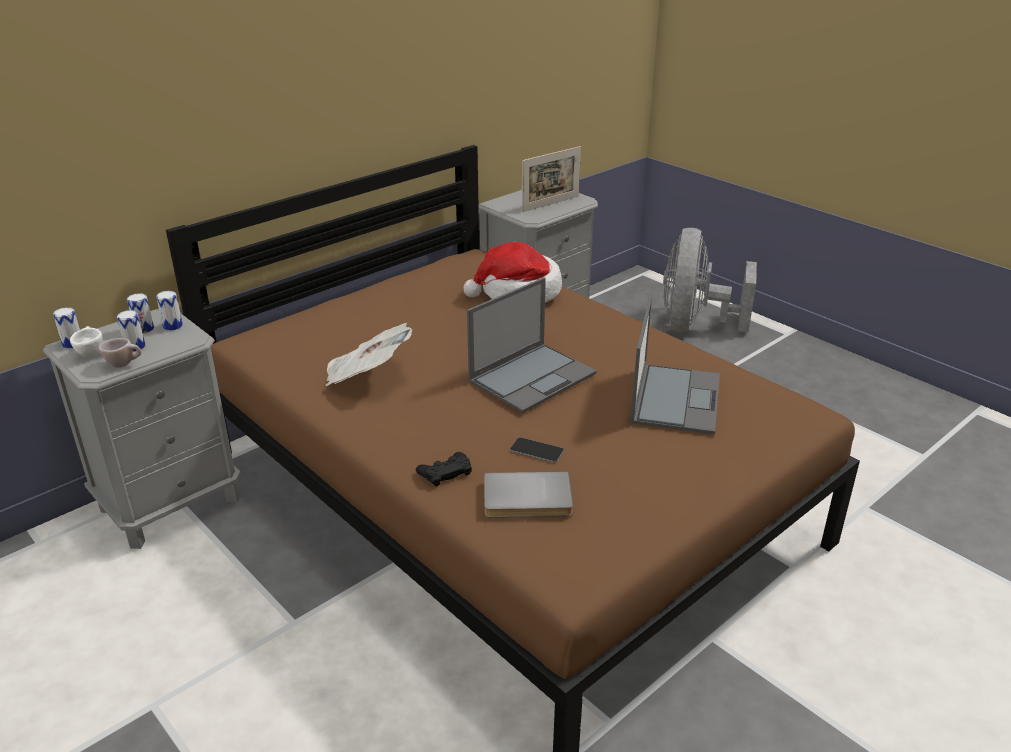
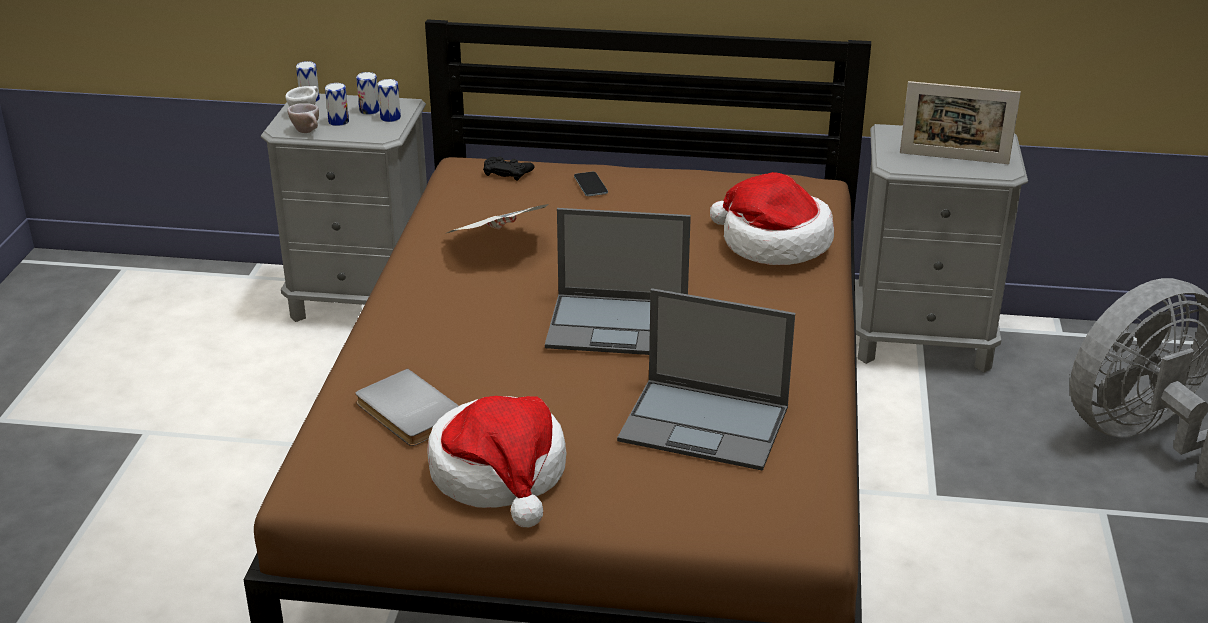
camera: 50 degrees right, 0 degrees up
(445, 472) = (398, 354): black game controller -> black game controller (507, 172)
(537, 450) = (494, 384): phone -> phone (590, 184)
(646, 493) = (500, 474): none -> hat
(675, 398) = (706, 424): laptop -> laptop turned 45 degrees clockwise

